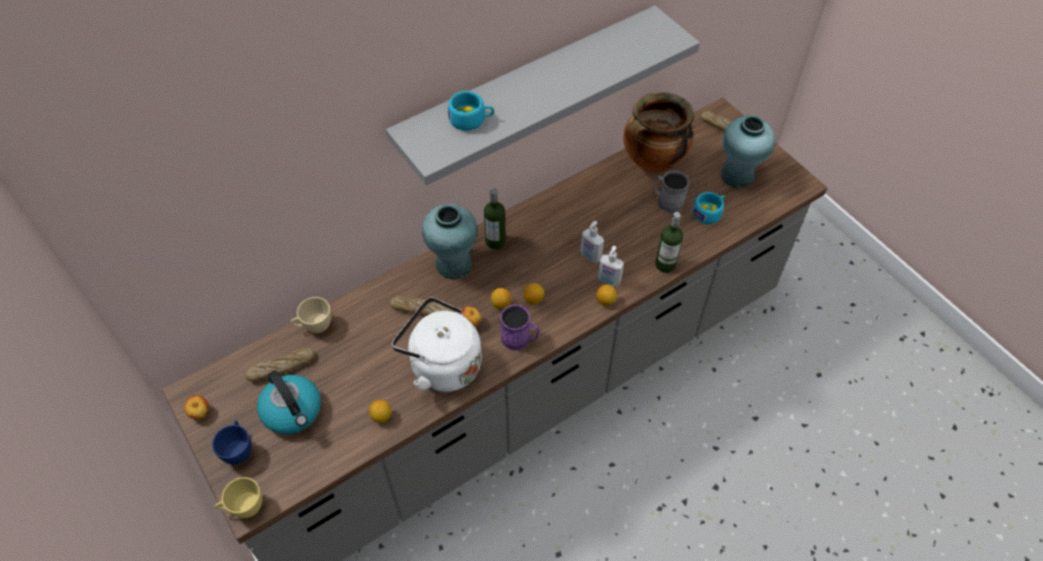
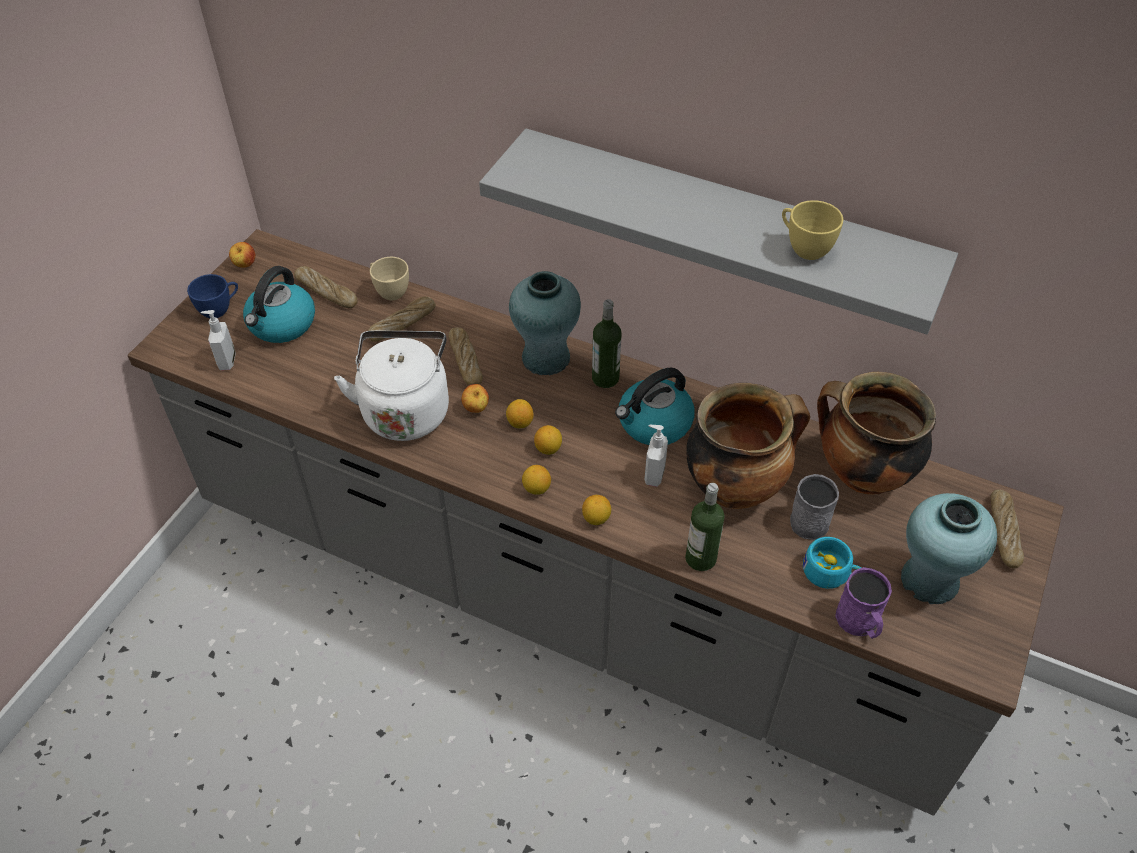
camera: 60 degrees right, 5 degrees down
(244, 508) = (160, 343): yellow cup -> yellow cup (804, 248)
(356, 332) = (402, 324): none -> bread
(381, 416) = (313, 391): lemon -> lemon (536, 488)
(471, 119) = (593, 180): turquoise cup -> none
(519, 339) = (484, 460): purple mug -> purple mug (860, 623)
(551, 236) = (654, 424): none -> kettle
(608, 280) = (629, 509): soap dispenser -> soap dispenser (226, 361)
(624, 222) = (735, 486): none -> cooking pot

